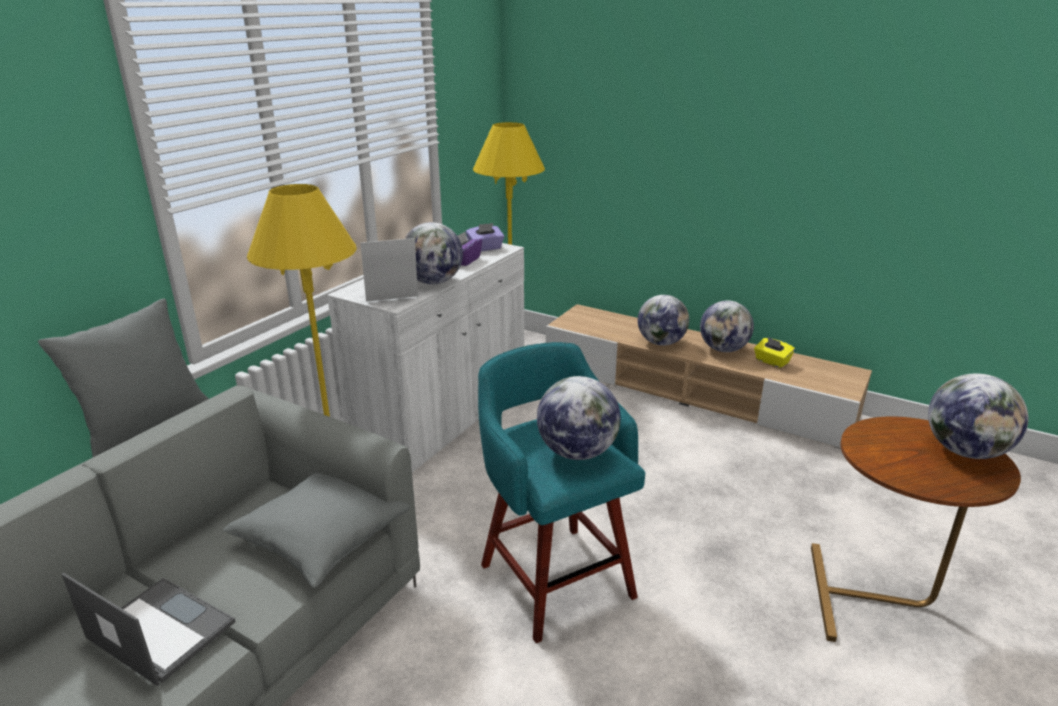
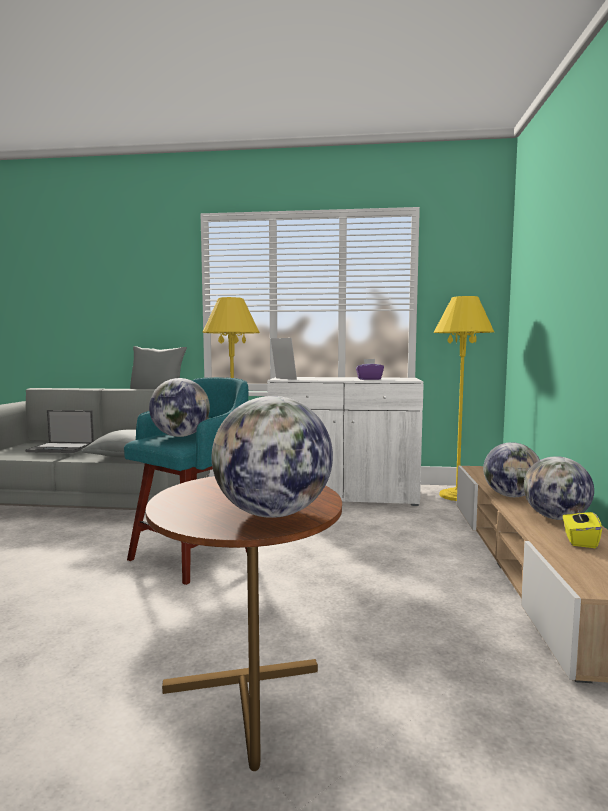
camera: 65 degrees right, 20 degrees down
(159, 630) = (62, 448): laptop -> laptop turned 90 degrees clockwise
(434, 282) = (322, 379): globe -> none
(485, 248) = (401, 379): purple tissue box -> none

